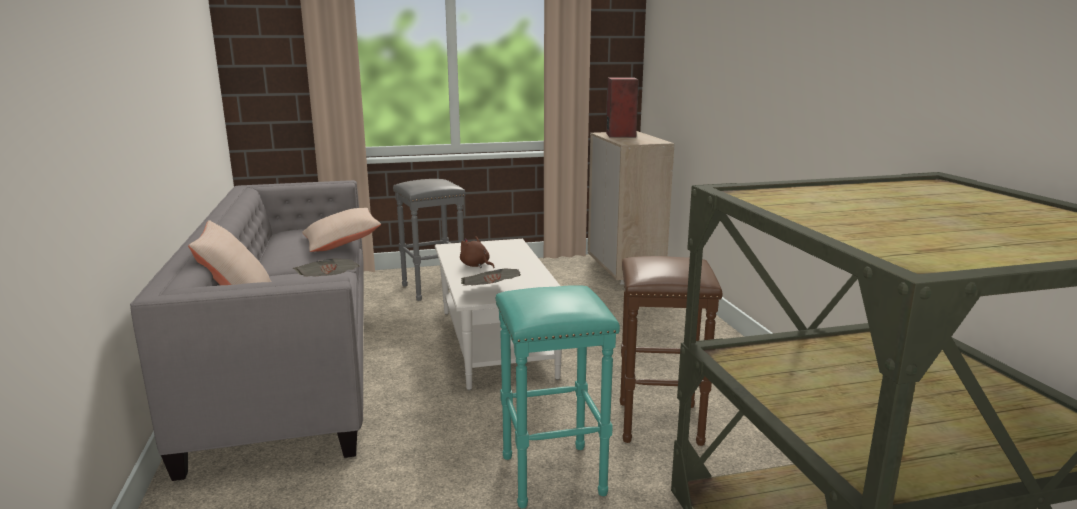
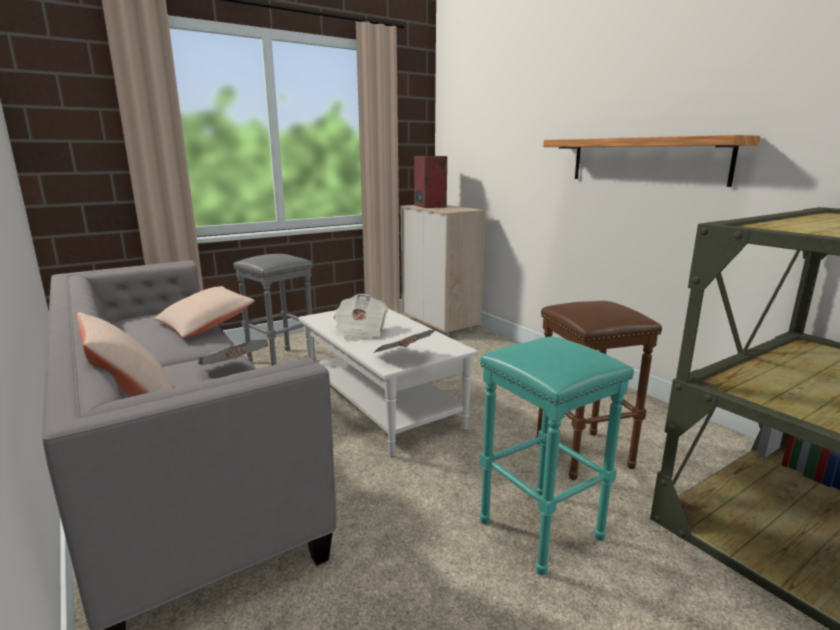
camera: 20 degrees left, 0 degrees up
(476, 265) = (360, 332): brown plush toy -> newspaper
(805, 100) = (646, 160): none -> shelf

